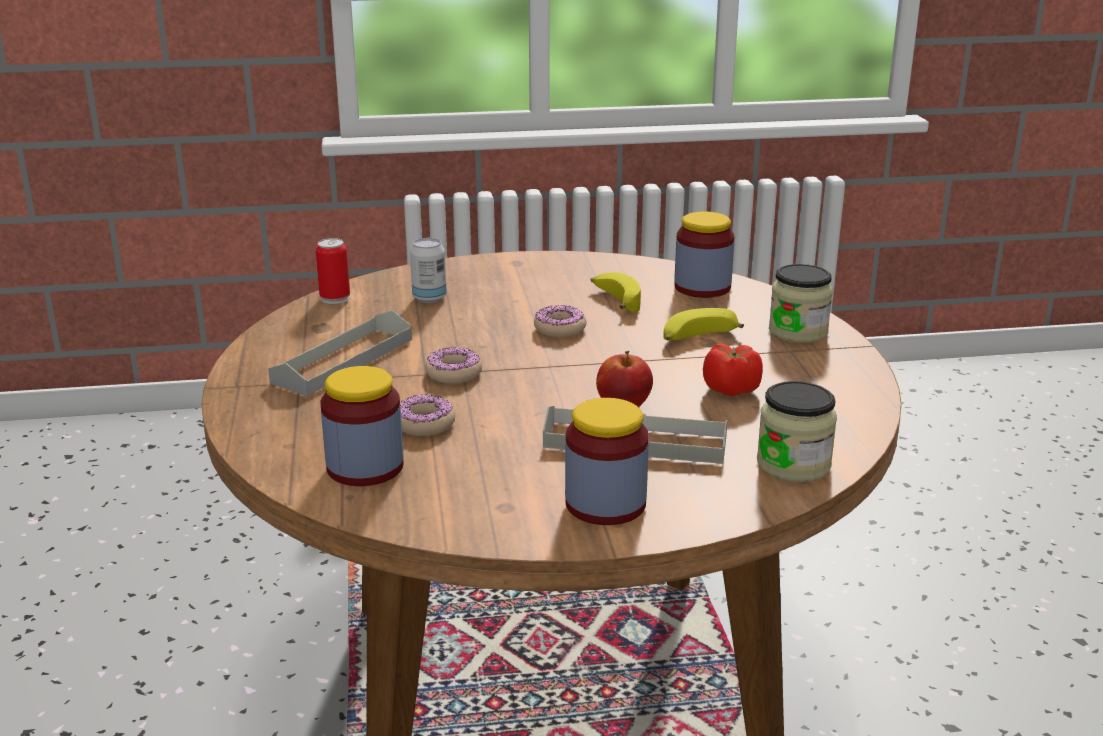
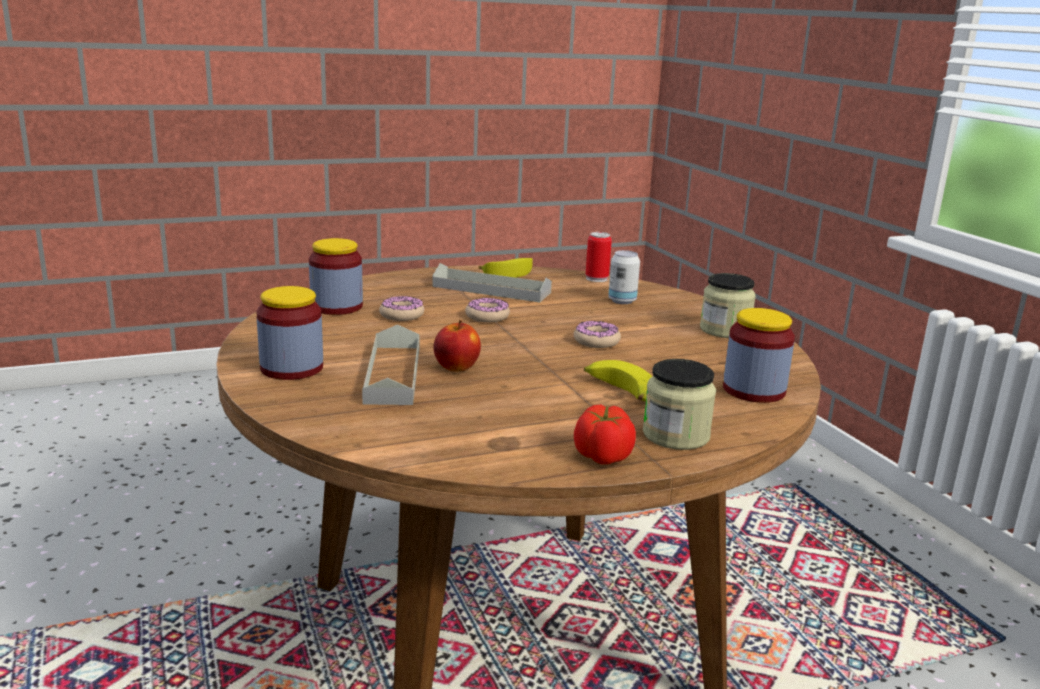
camera: 75 degrees right, 5 degrees down
(615, 301) = (679, 357): banana -> banana (509, 273)
(731, 390) = (509, 406): tomato -> tomato (602, 457)
(793, 464) = (366, 431): jar -> jar (724, 330)

